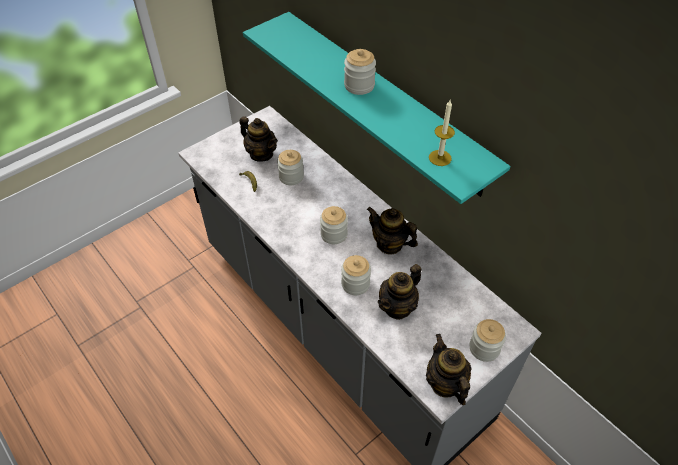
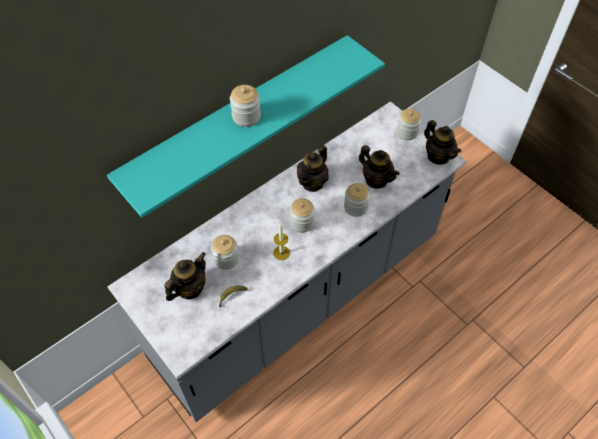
camera: 90 degrees left, 5 degrees up
(440, 158) = (341, 71): candle -> candle (281, 253)
(445, 383) = (438, 156): teapot -> teapot turned 105 degrees counterclockwise

